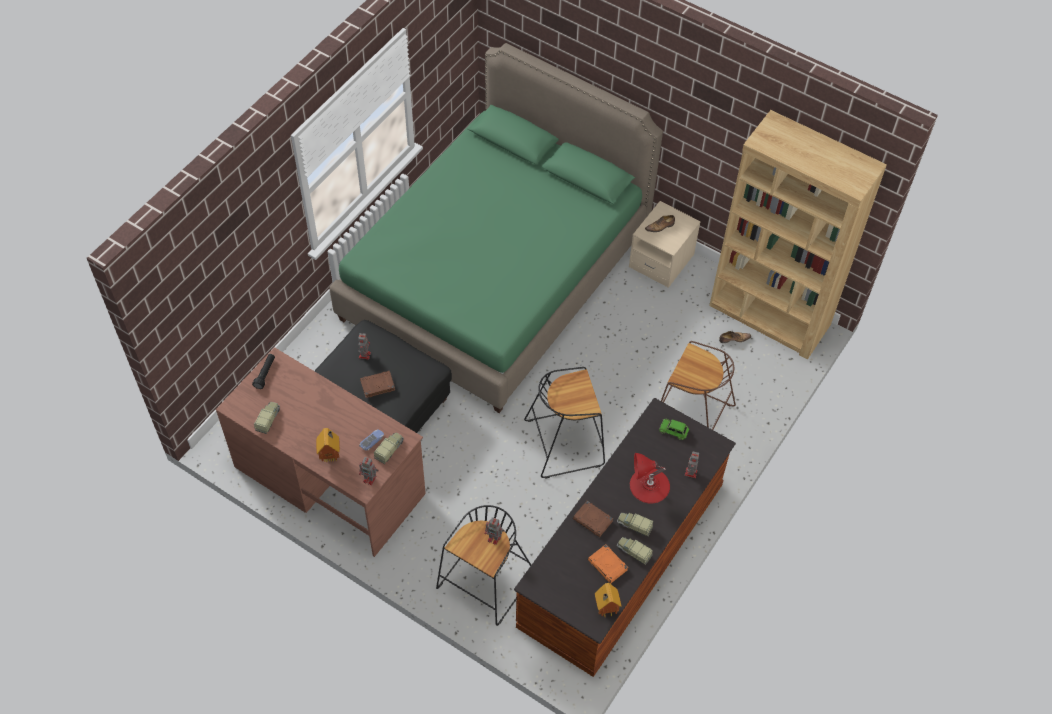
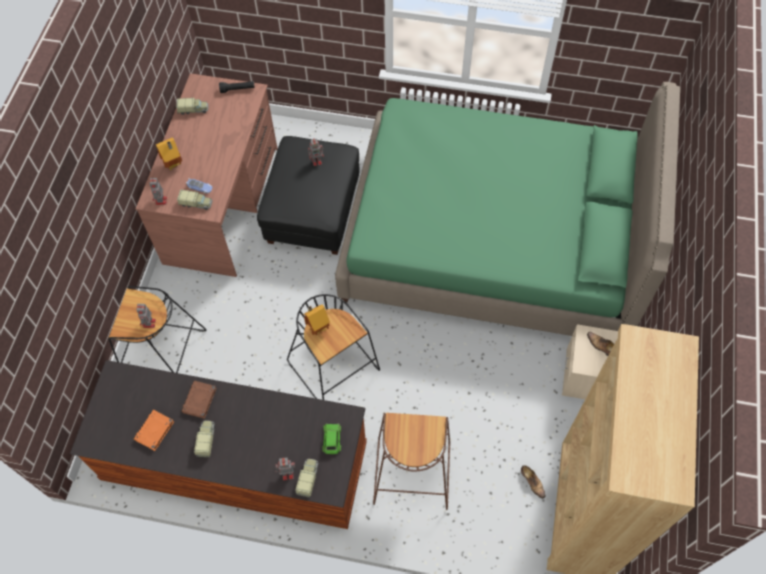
camera: 70 degrees right, 5 degrees up
(377, 385) = (288, 182): brown book -> none
(605, 610) = (105, 446): toy house -> toy house (317, 328)
(633, 552) = (176, 449): toy truck -> toy truck (308, 478)
(649, 485) = (257, 438): red table lamp -> none

